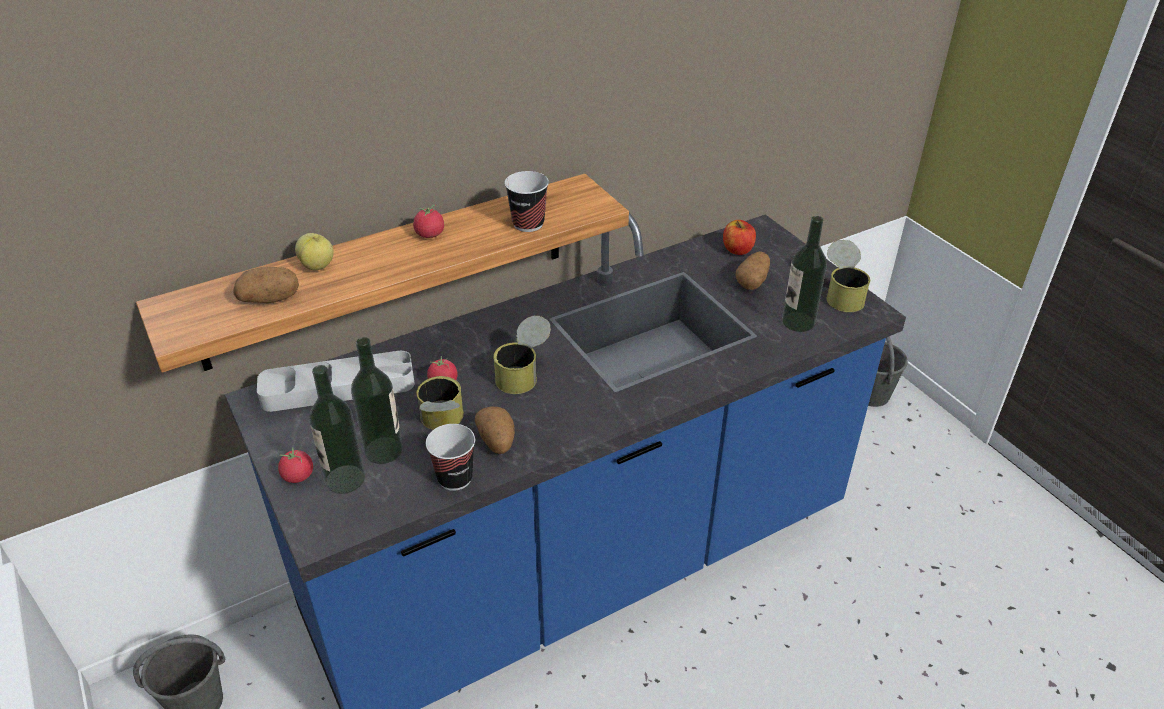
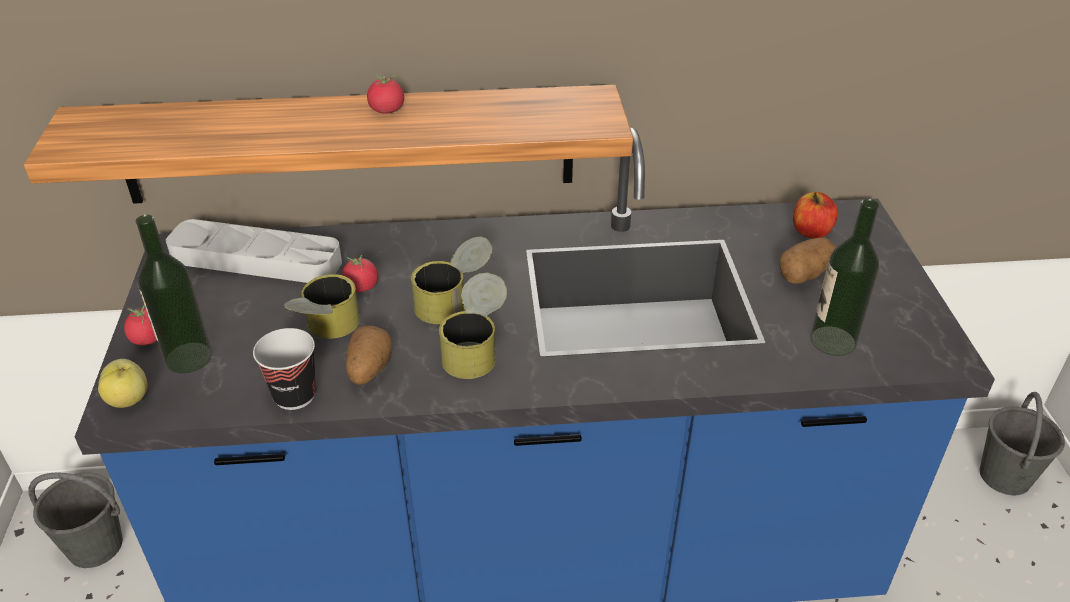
camera: 25 degrees right, 0 degrees up
(270, 299) = (173, 136): potato -> none
(317, 266) = (248, 114): apple -> apple (129, 399)
(383, 450) = (248, 339): bottle -> none
(528, 224) = (502, 124): cup -> none
(842, 294) = (919, 323): can -> can (476, 349)

